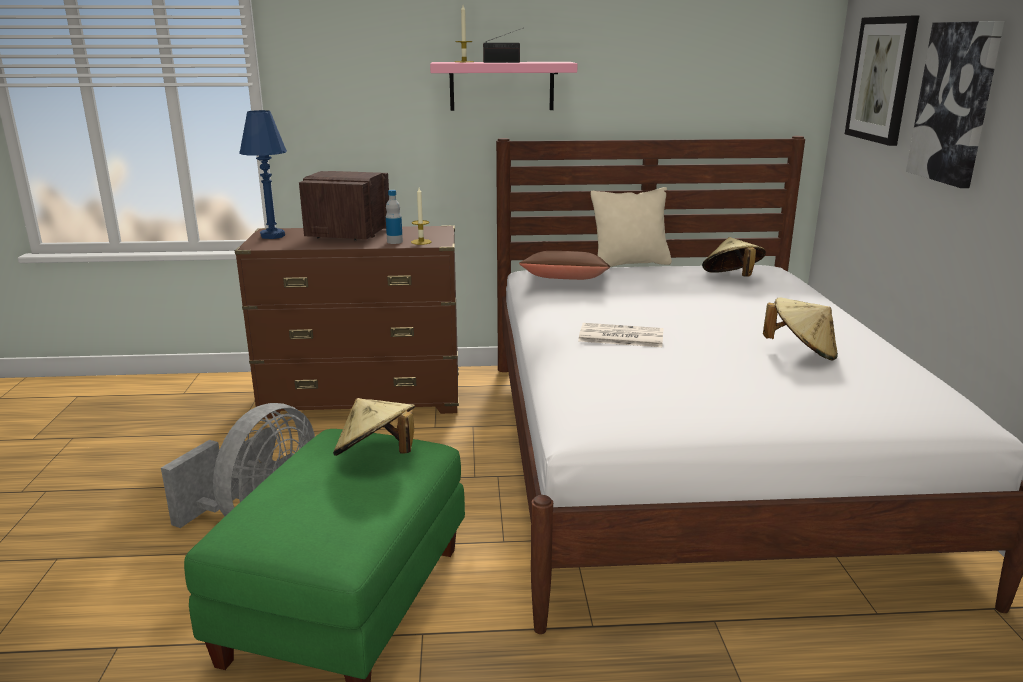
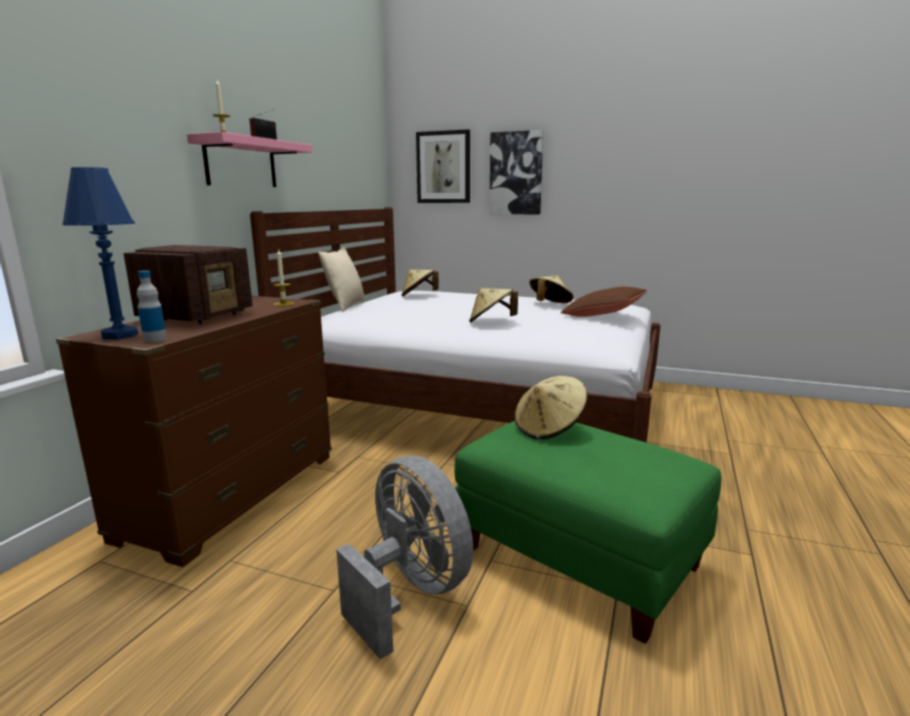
camera: 65 degrees left, 5 degrees down
(348, 235) = (198, 316): radio -> radio turned 105 degrees counterclockwise
(394, 242) = (264, 308): bottle -> bottle (155, 339)
(566, 282) = (360, 318): brown pillow -> brown pillow (603, 315)
(620, 336) = (491, 322): newspaper -> beige hat

